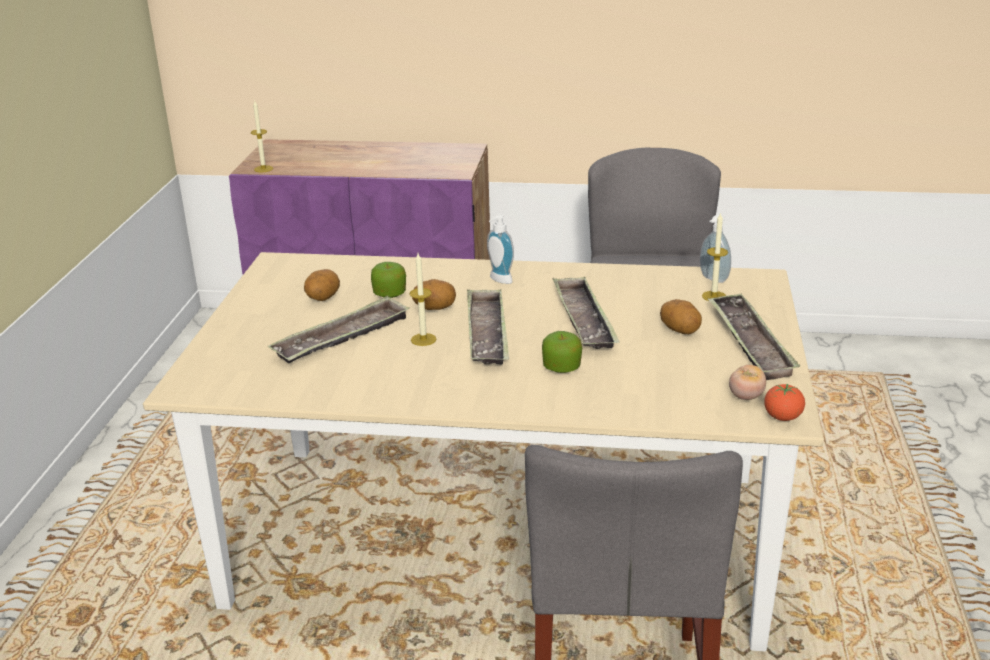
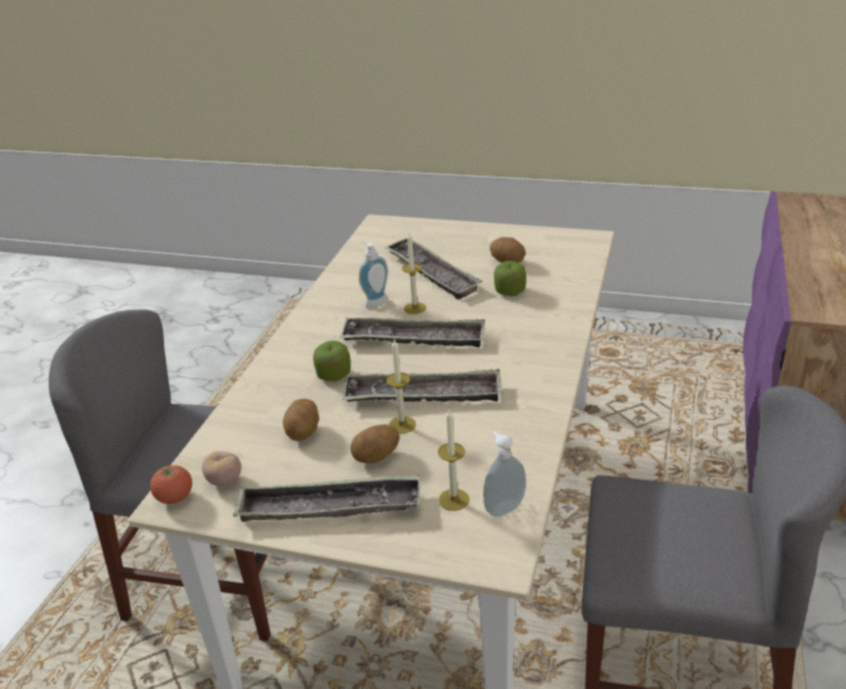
camera: 100 degrees right, 5 degrees up
(263, 169) = (793, 204): candle -> candle (402, 425)
(434, 308) = (474, 313): potato -> potato (304, 433)
(498, 280) = (528, 349): soap dispenser -> soap dispenser (374, 302)

